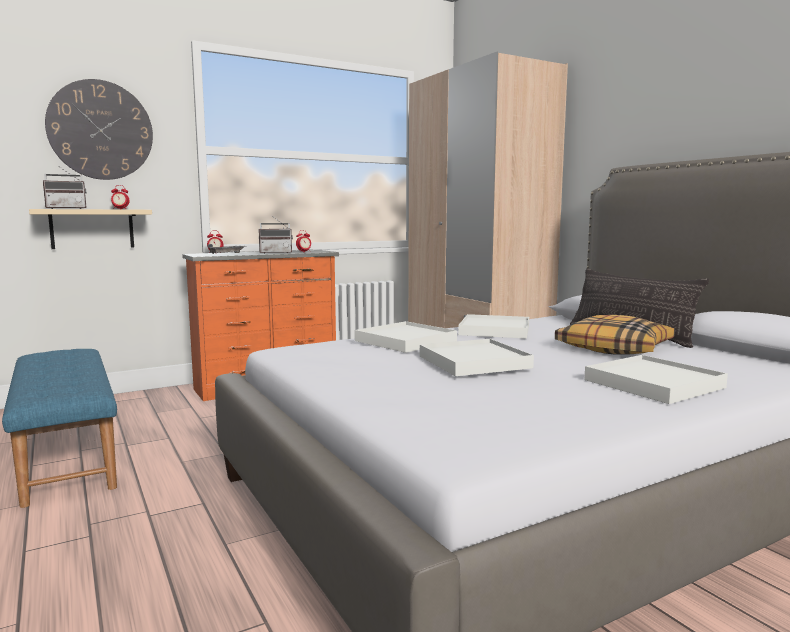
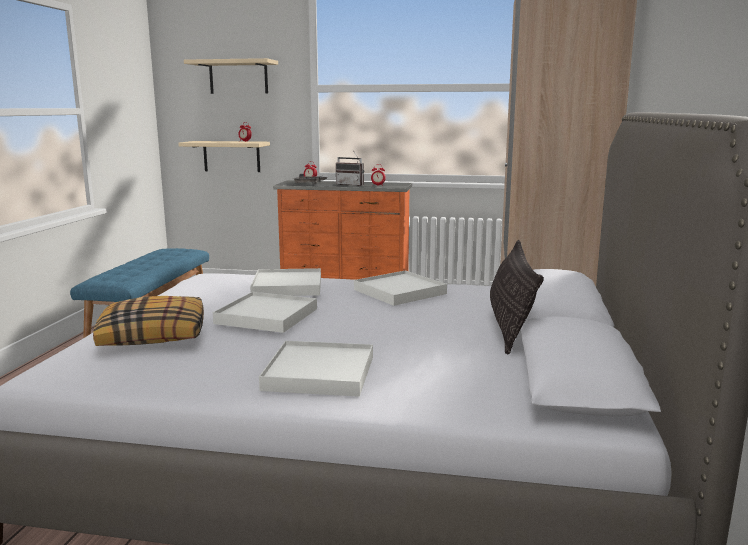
camera: 40 degrees right, 5 degrees up
(66, 208) = (206, 141): radio -> none
(100, 130) = (238, 77): wall clock -> beige shelf
(614, 348) = (433, 334): pillow -> pillow (154, 335)

